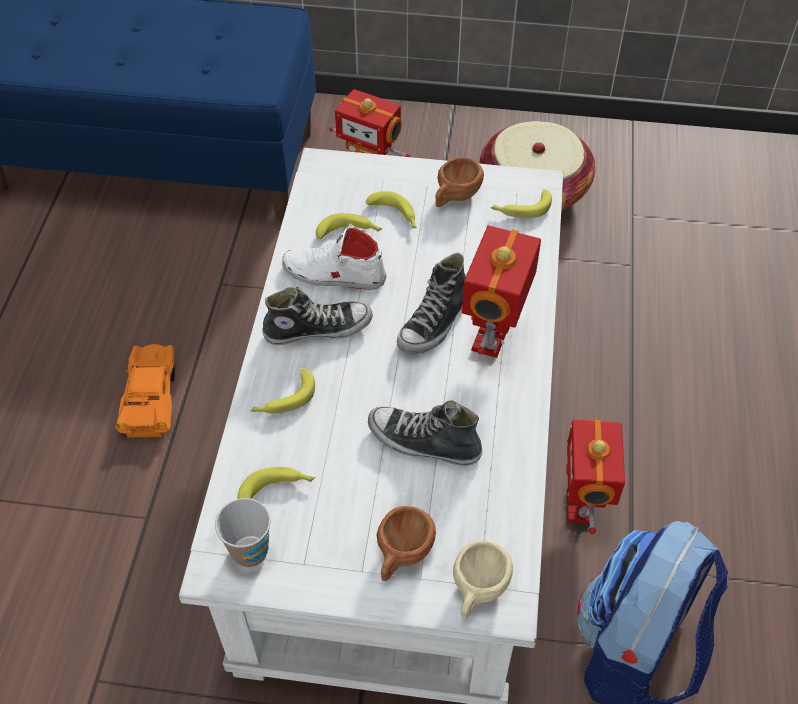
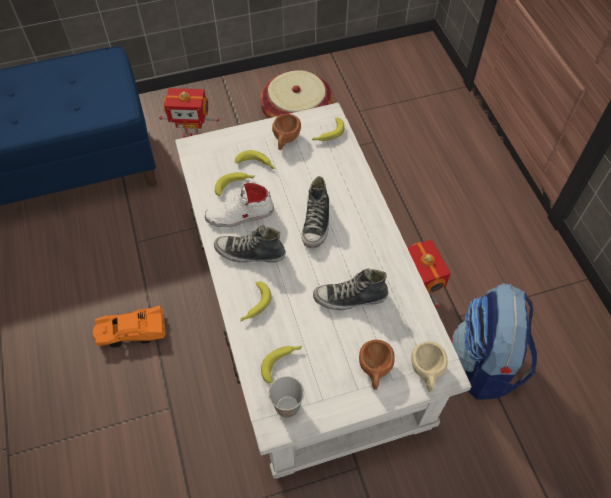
camera: 25 degrees left, 5 degrees up
(151, 396) = (131, 331): orange toy car -> orange toy car turned 75 degrees counterclockwise
(318, 328) = (250, 253): shoe -> shoe turned 135 degrees counterclockwise
(493, 339) = (355, 220): toy robot -> none

